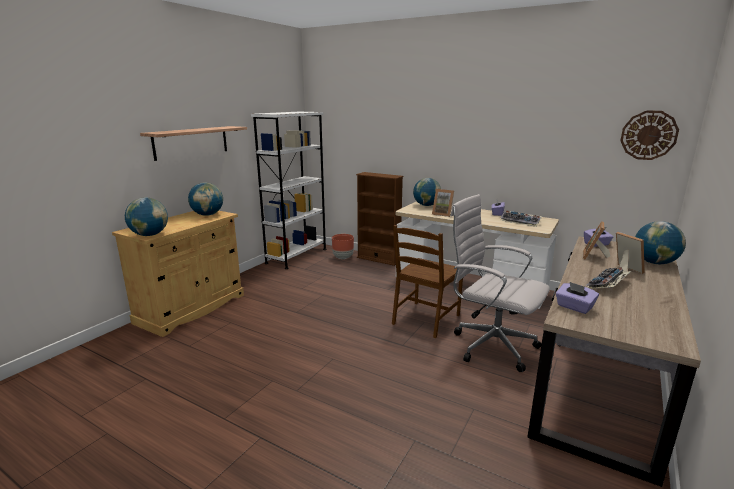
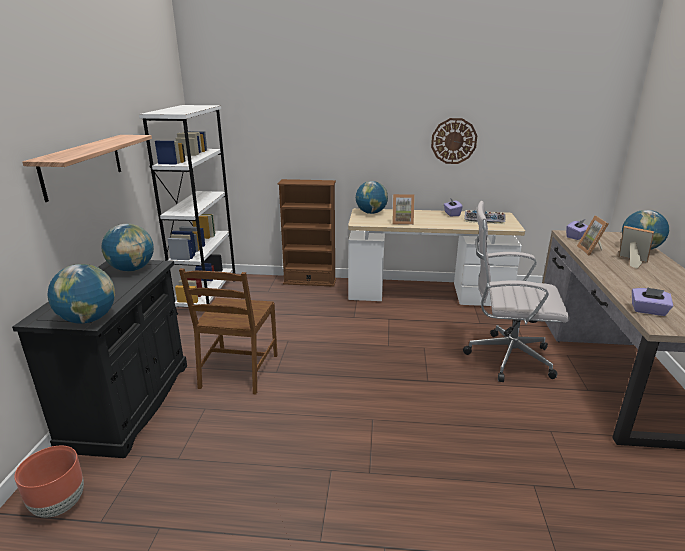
camera: 25 degrees left, 5 degrees up
(191, 308) = (129, 404): beige cabinet -> black cabinet
(343, 257) = (267, 287): brown planter -> brown planter (59, 505)
(425, 319) = (423, 344): brown chair -> brown chair (238, 371)
(607, 285) = (639, 280): keyboard -> none
(648, 135) = (593, 123): wall clock -> wall clock (453, 141)

